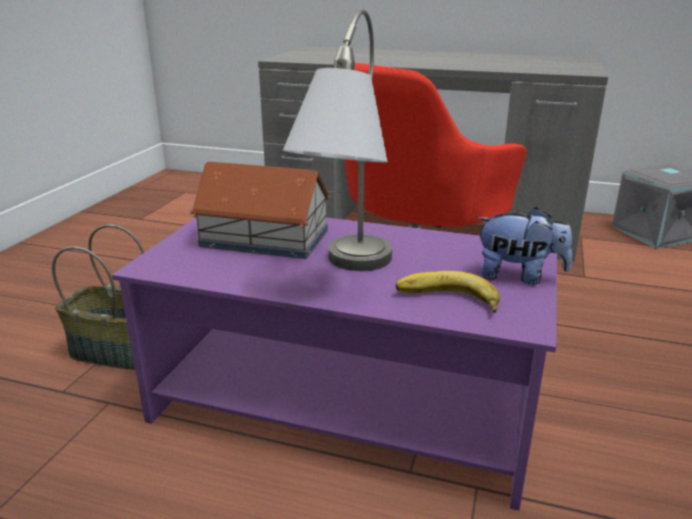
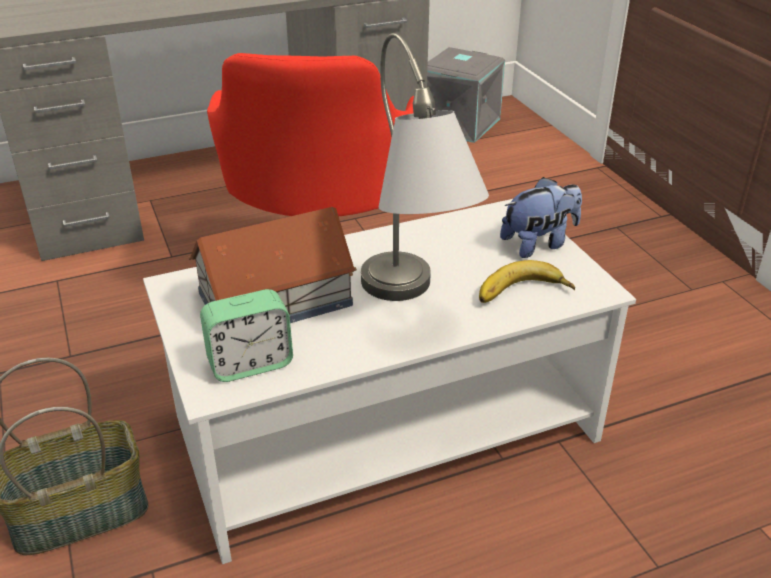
camera: 40 degrees left, 10 degrees up
(191, 263) = (250, 364): none -> alarm clock
(348, 401) = (387, 427): purple coffee table -> white coffee table

